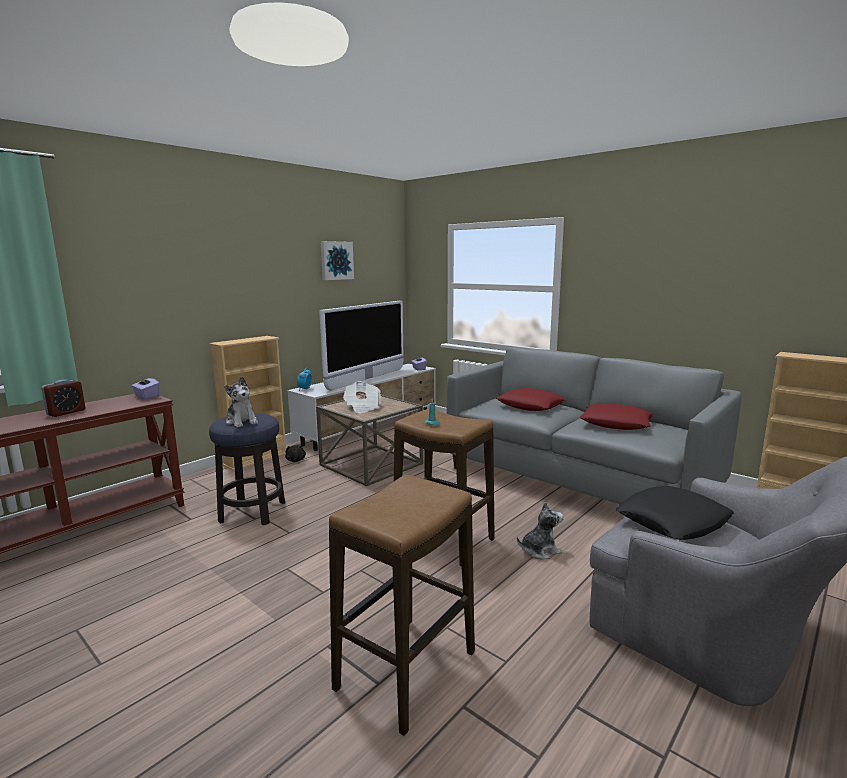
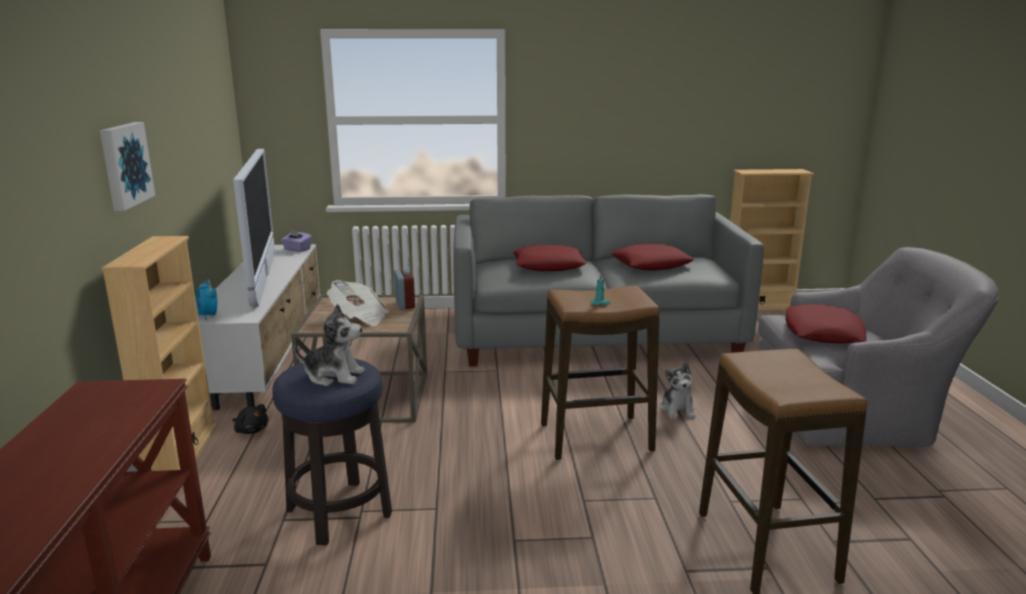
camera: 45 degrees left, 5 degrees up
(66, 412) = (51, 461): alarm clock -> alarm clock (405, 304)
(146, 396) = (116, 389): purple tissue box -> none
(336, 260) = (184, 91): picture -> picture (124, 165)
(539, 550) = (677, 410): plush toy -> plush toy turned 150 degrees clockwise
(673, 521) = (823, 333): black pillow -> red pillow

